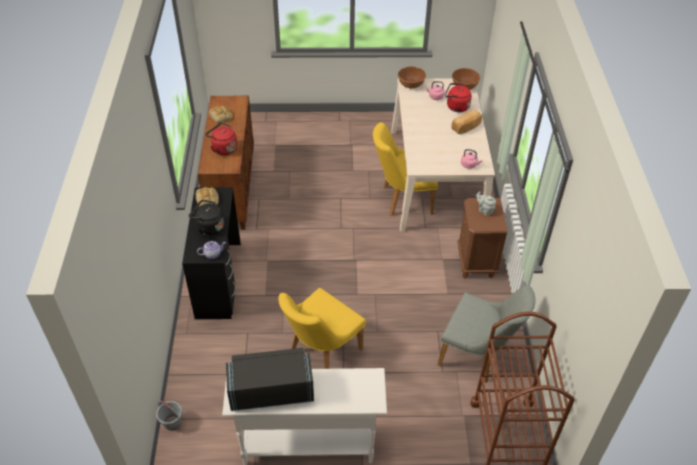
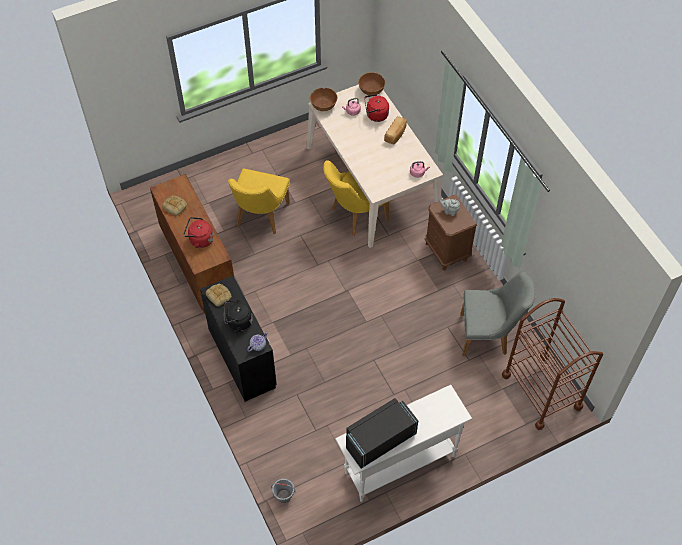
camera: 25 degrees left, 10 degrees up
(320, 353) = (366, 386): yellow chair -> yellow chair (260, 218)

